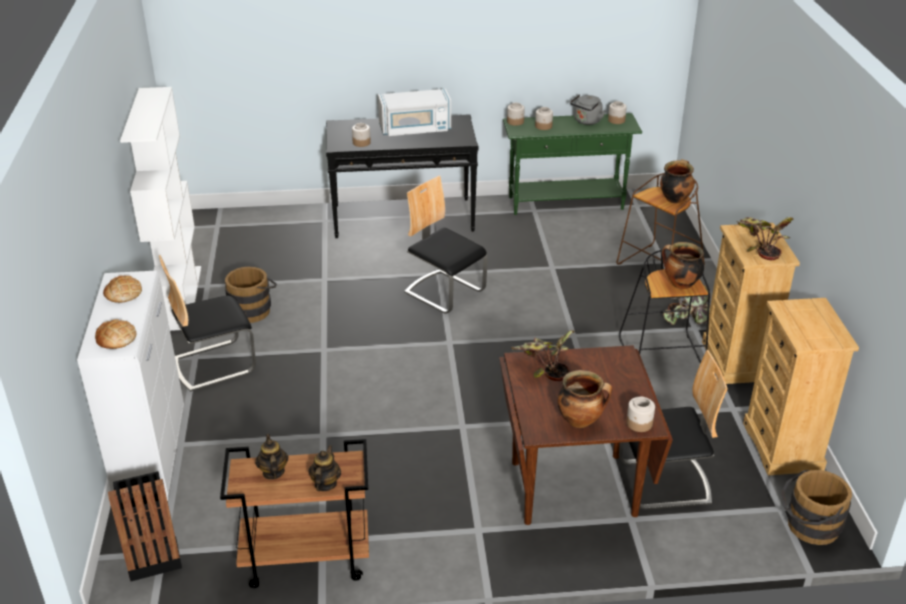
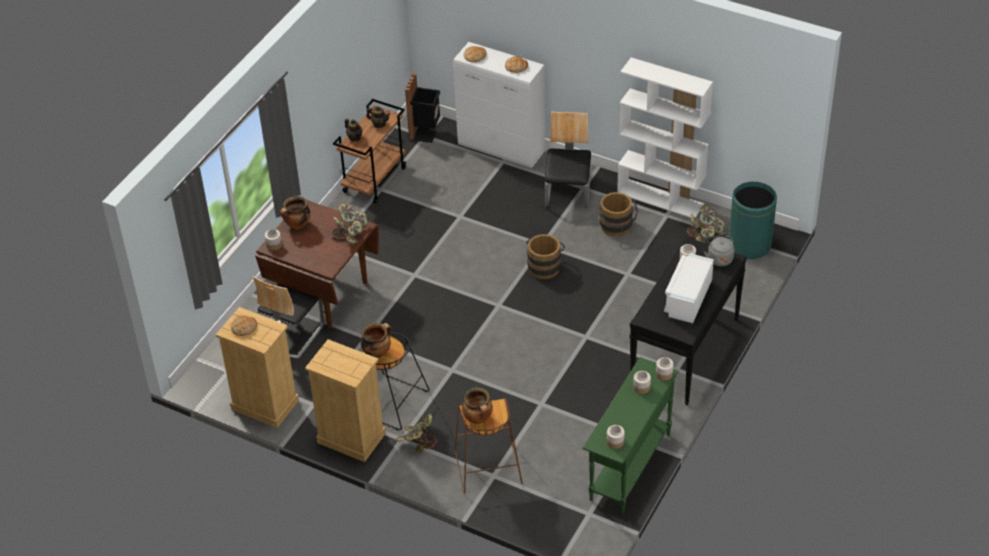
camera: 125 degrees right, 10 degrees up
(221, 226) = (749, 245): none -> green trash can
(444, 292) = (559, 329): chair -> none
(586, 121) = (628, 420): grey kettle -> grey kettle (719, 258)
(760, 246) = (337, 360): potted plant -> potted plant (704, 234)
(808, 527) = (207, 373): brown bucket -> brown bucket (545, 266)
(817, 330) = (244, 327): none -> bread

